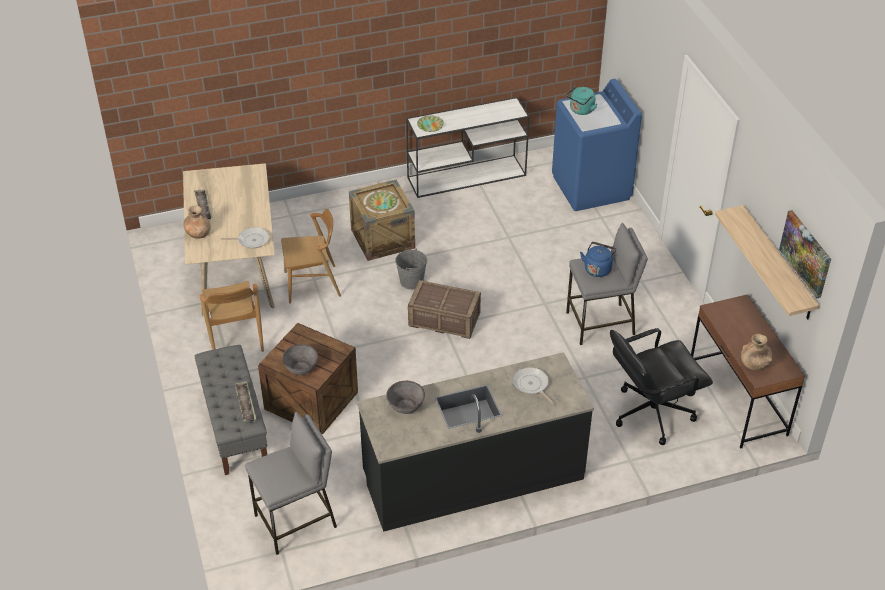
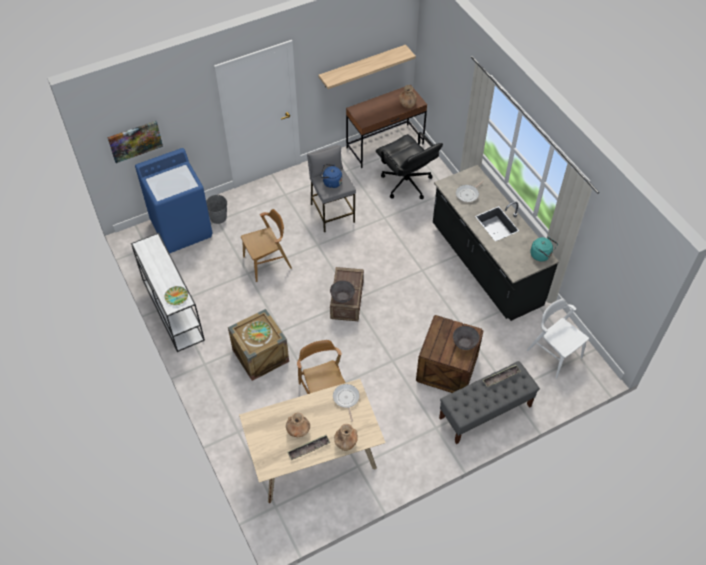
camera: 100 degrees left, 10 degrees up
(228, 201) = (298, 430): none -> brown vase
(235, 338) = (396, 436): brown chair -> brown chair (267, 262)
(296, 522) = (554, 354): grey stool -> white chair
(406, 406) = (508, 255): grey bowl -> grey bowl (342, 296)
(411, 281) = (308, 327): grey bucket -> grey bucket (218, 217)
(581, 110) = (170, 188): turquoise kettle -> turquoise kettle (541, 255)
(806, 253) = (385, 34): picture -> picture (135, 141)

